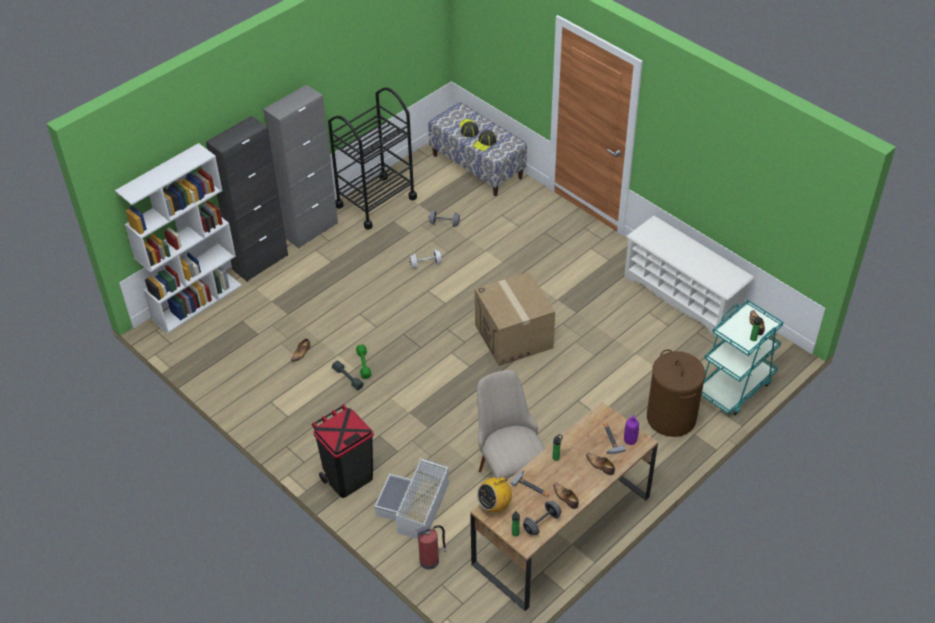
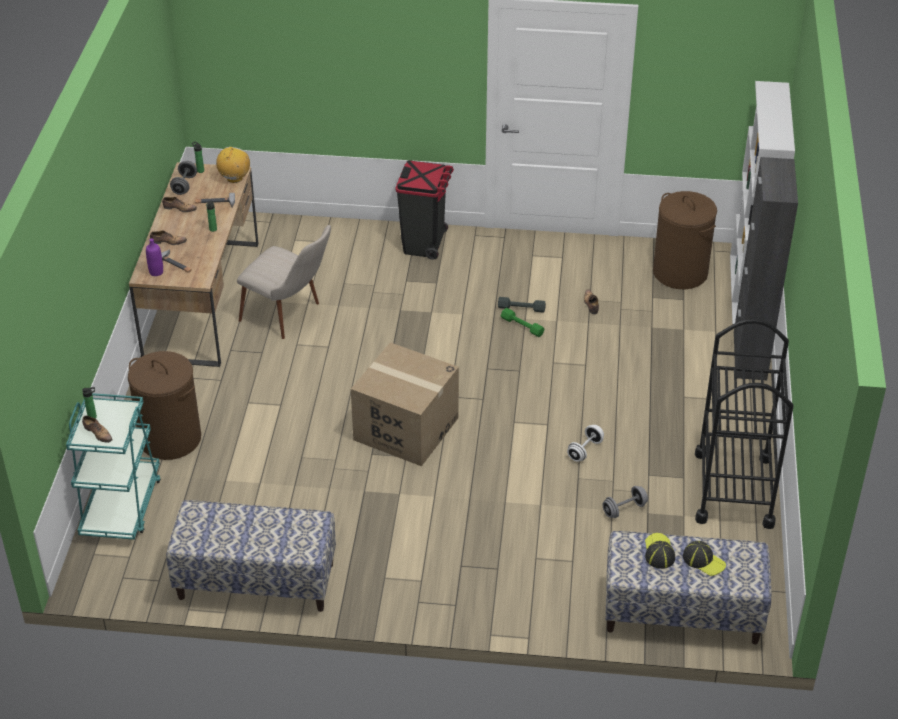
camera: 140 degrees right, 5 degrees down
(215, 340) = (680, 272): none -> brown laundry basket
(311, 230) = (752, 416): grey cabinet -> none
(414, 507) = (346, 253): white storage box -> none
(430, 560) = (295, 230): fire extinguisher -> none
(683, 296) = (256, 581): white shoe rack -> bench

